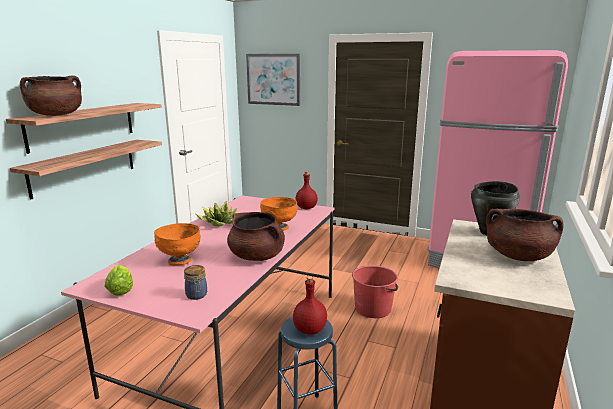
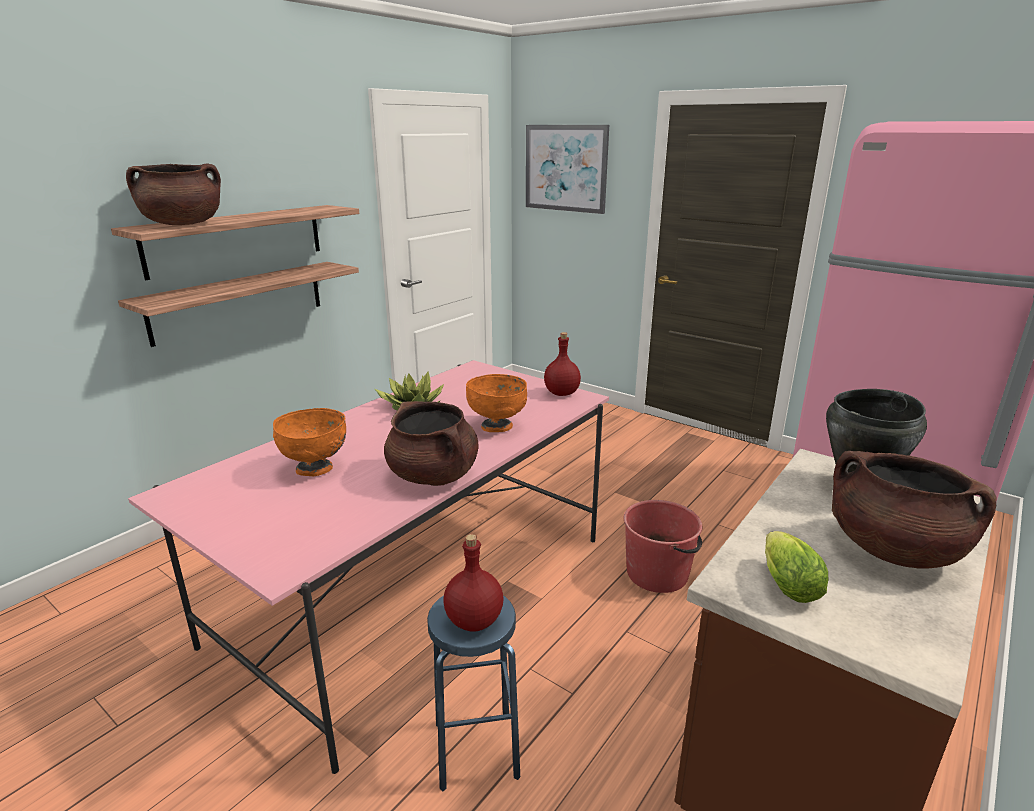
camera: 15 degrees right, 5 degrees up
(121, 289) = (205, 507): lettuce -> lettuce (785, 583)
(197, 295) = (303, 535): jar -> none

